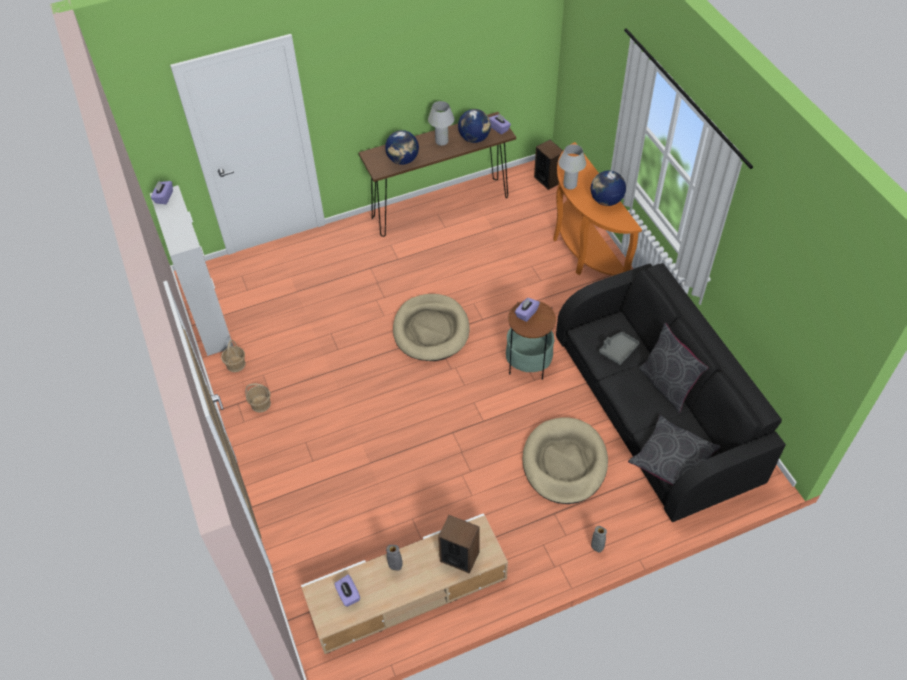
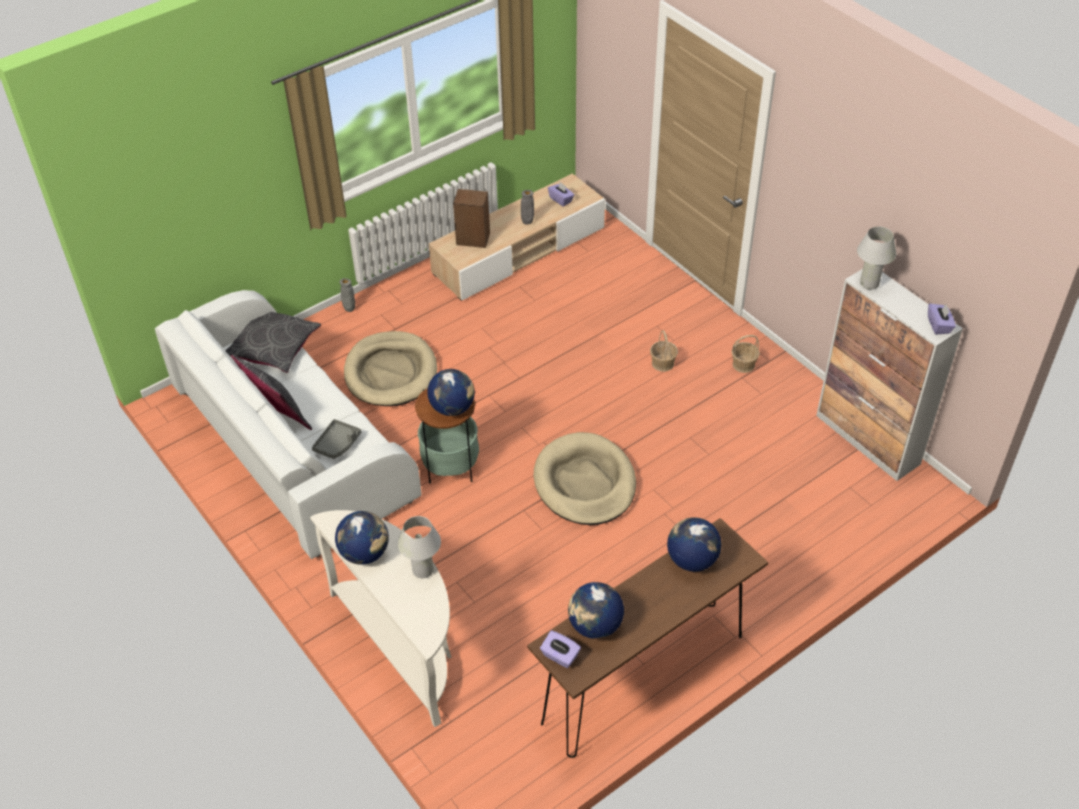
camera: 165 degrees right, 5 degrees down
(236, 364) = (799, 398): basket -> basket (662, 363)
(442, 141) = (646, 609): white table lamp -> white table lamp (869, 284)
(526, 313) = (452, 408): purple tissue box -> globe
(548, 179) = (480, 777): speaker -> none
(582, 250) = (403, 645): orange console table -> white console table
(656, 409) = (291, 444): black sofa -> white sofa

